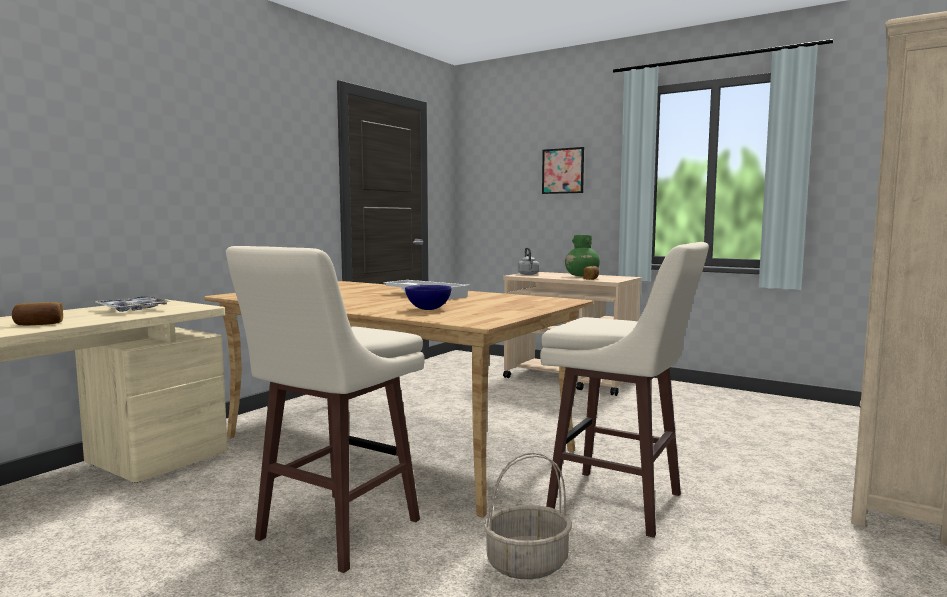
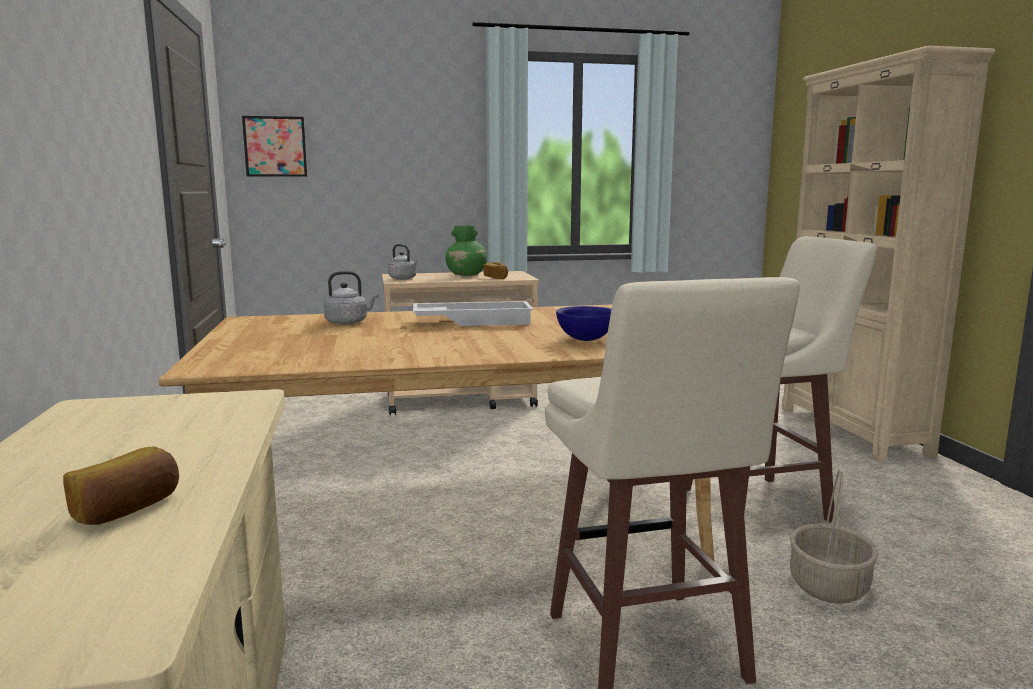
camera: 45 degrees left, 5 degrees up
(132, 310) = (146, 431): tray -> none
(370, 288) = (349, 322): none -> grey kettle
(563, 171) = (401, 143): picture -> picture (275, 146)

